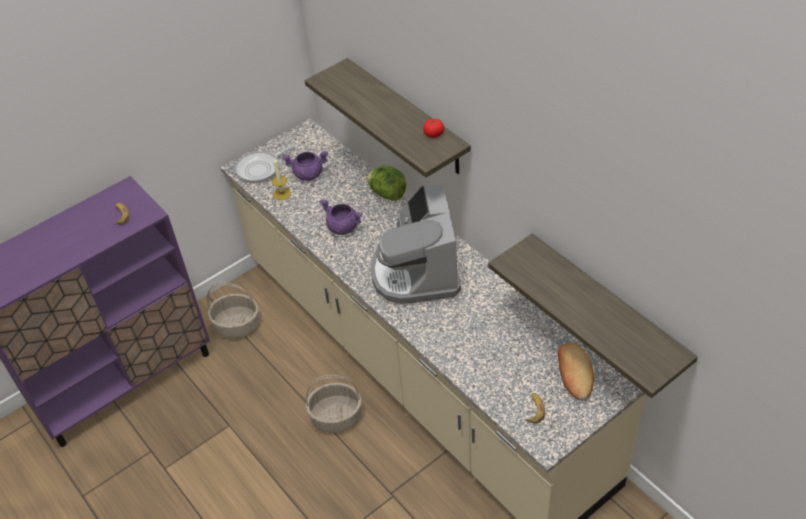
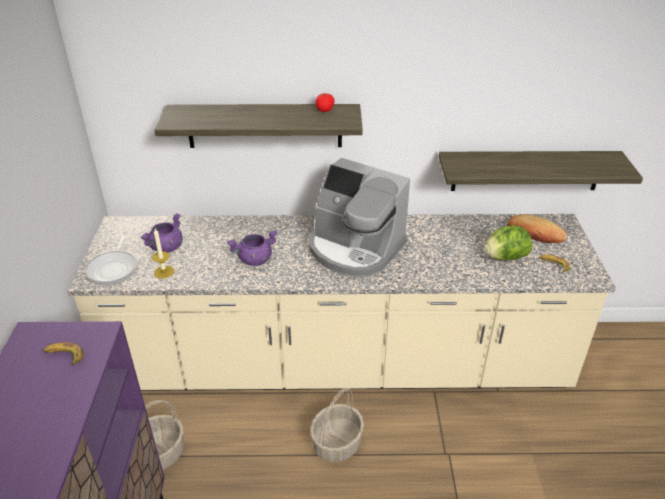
camera: 55 degrees left, 10 degrees down
(387, 194) = (253, 222): lettuce -> lettuce (505, 258)

